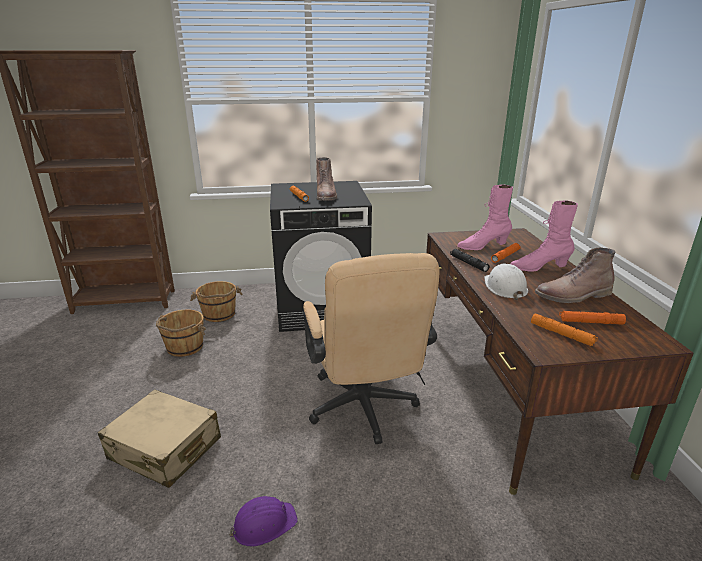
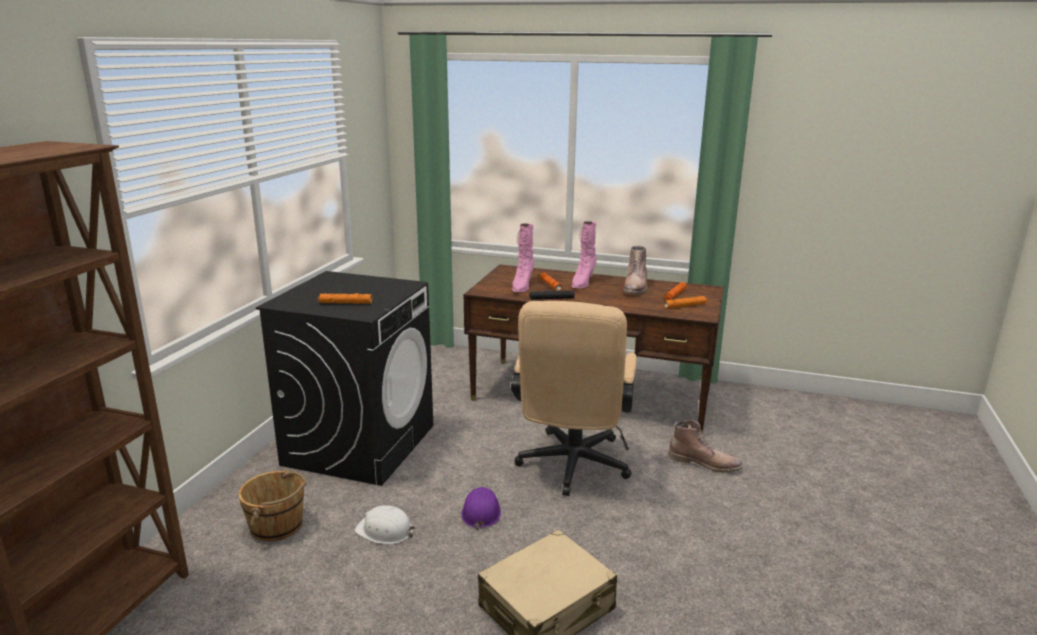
camera: 65 degrees left, 5 degrees down
(184, 347) = (336, 569): brown bucket -> none
(263, 524) = (684, 555): purple hard hat -> purple hard hat (481, 512)
(326, 195) = (363, 291): brown boot -> brown boot (704, 463)
(364, 410) = (571, 468): beige office chair -> beige office chair turned 90 degrees clockwise
(504, 287) = (605, 300): white hard hat -> white hard hat (385, 531)

